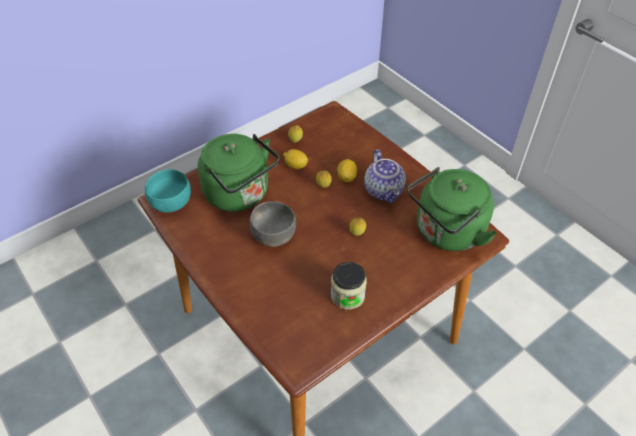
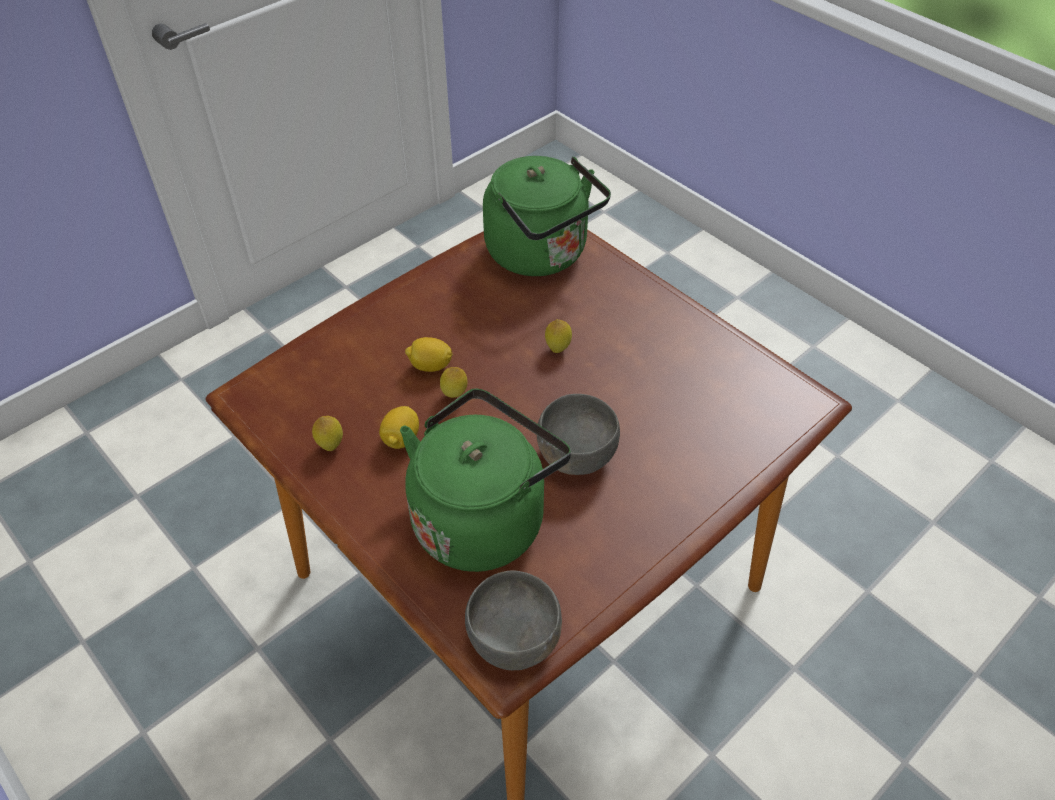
camera: 95 degrees left, 0 degrees up
(170, 203) = (515, 639): turquoise bowl -> grey bowl
(347, 295) = (677, 355): jar -> none
(384, 191) = (461, 318): teapot -> none

